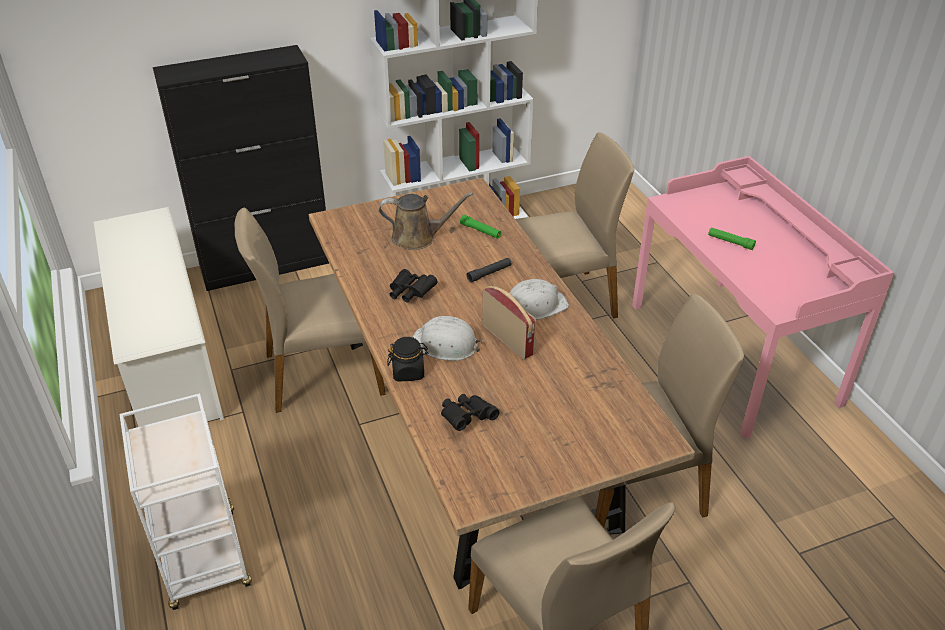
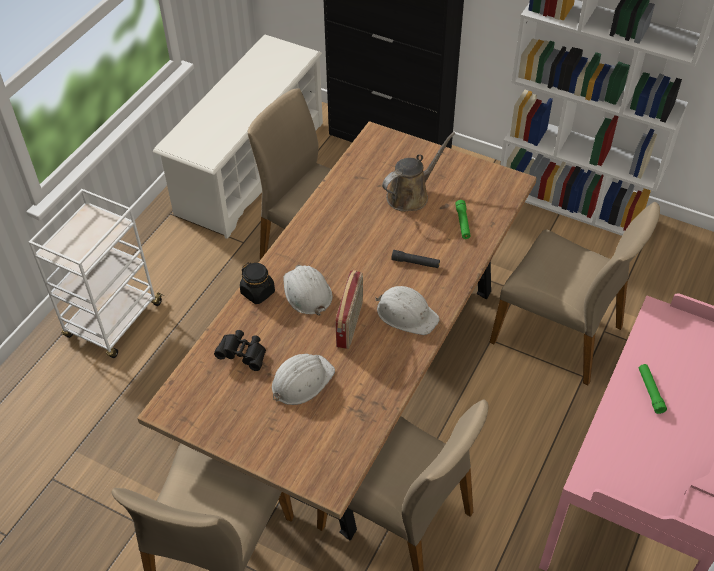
camera: 50 degrees right, 10 degrees up
(410, 293) = (342, 235): black binoculars -> none
(418, 238) = (411, 195): brown watering can -> brown watering can turned 90 degrees counterclockwise
(536, 399) = (301, 381): none -> white hard hat

